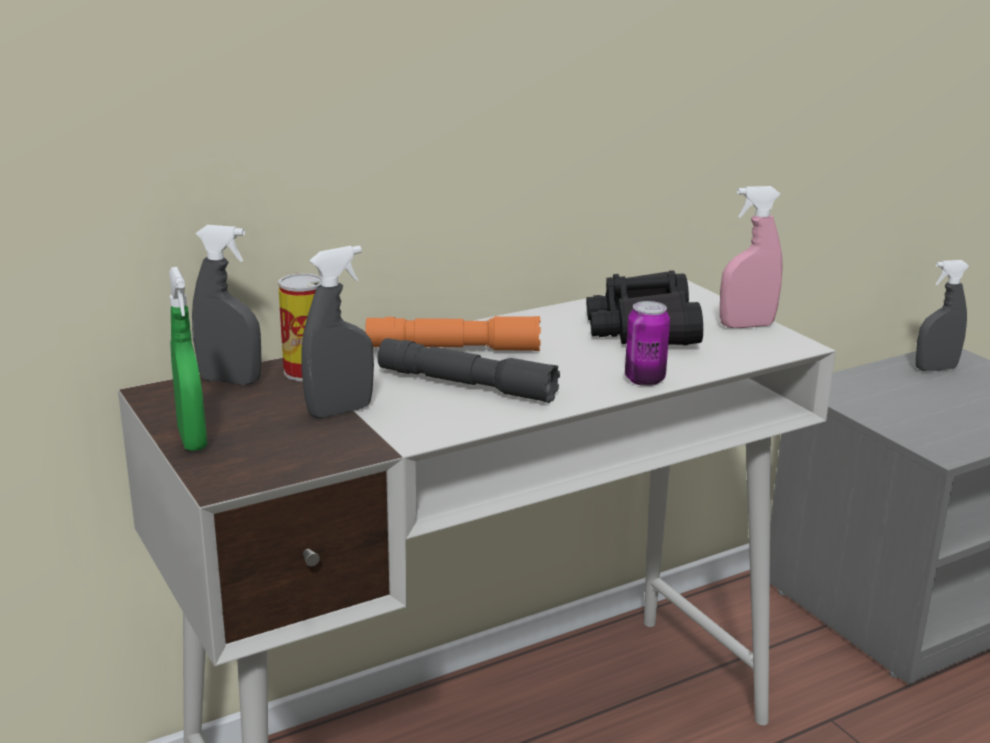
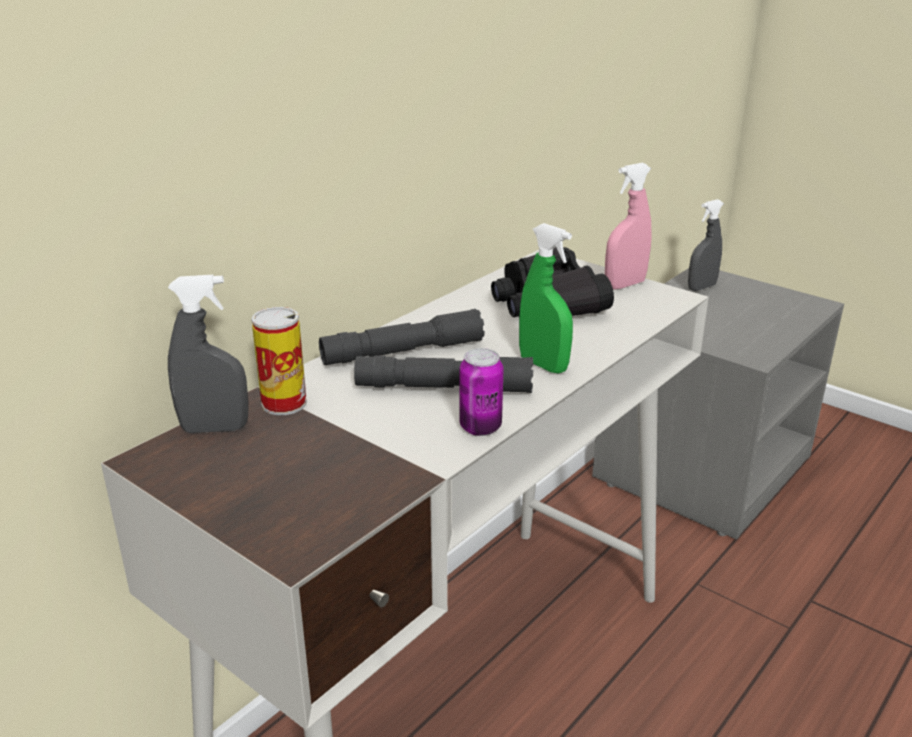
camera: 20 degrees left, 5 degrees up
(192, 439) = (225, 507): green spray bottle -> green spray bottle (543, 365)
(340, 411) = (349, 441): grey spray bottle -> none
(453, 349) = (402, 352): orange flashlight -> grey flashlight
(644, 379) = (589, 352): can -> can (480, 427)

